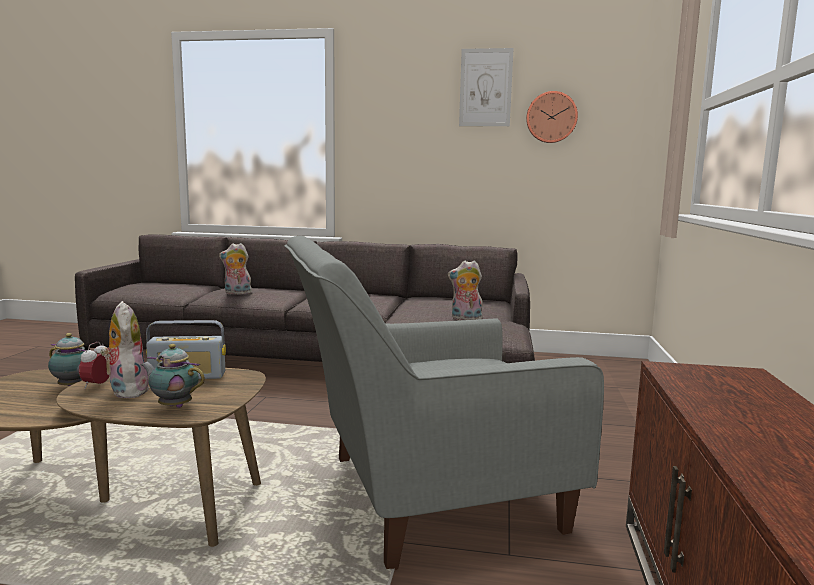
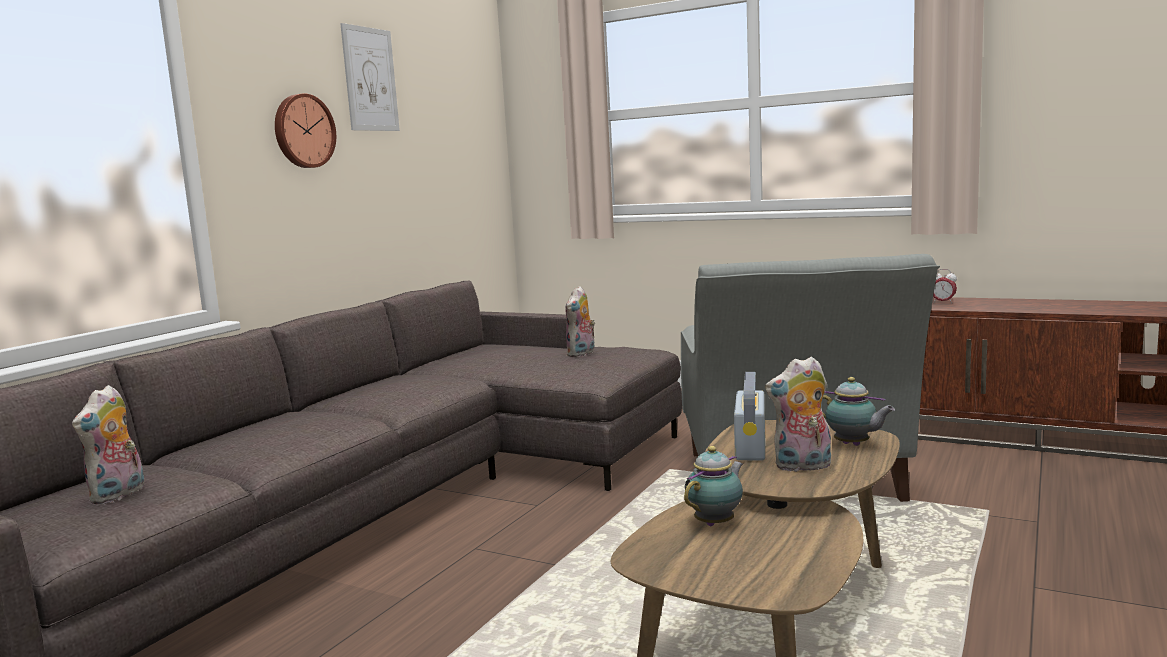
camera: 70 degrees left, 0 degrees up
(97, 385) = (780, 481): alarm clock -> alarm clock (943, 303)
(173, 406) = (853, 445): teapot -> teapot turned 90 degrees counterclockwise
(237, 293) = (289, 438): plush toy -> plush toy (119, 495)
(551, 117) = (430, 120): wall clock -> wall clock (303, 131)

